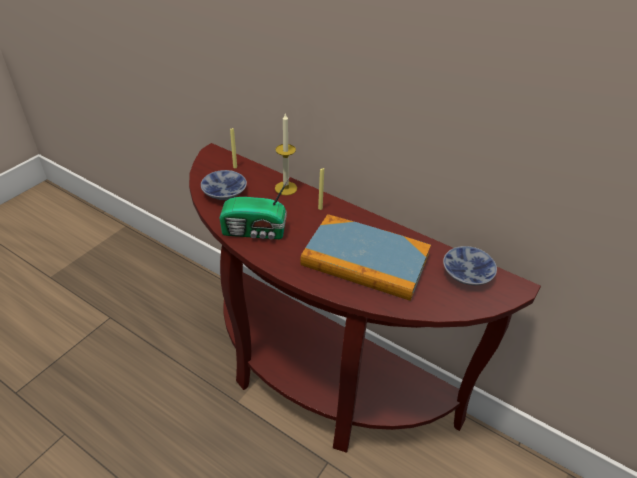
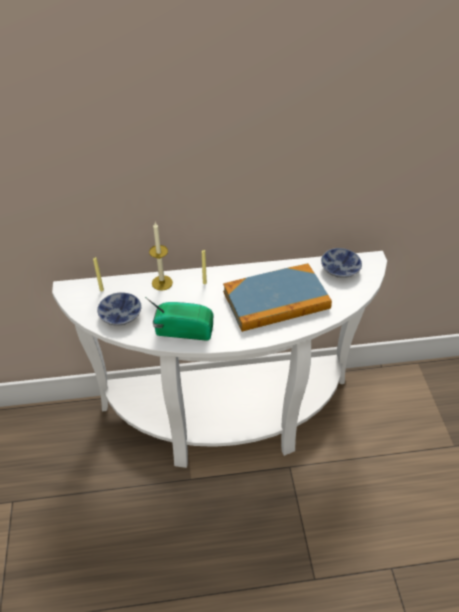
camera: 40 degrees left, 5 degrees up
(255, 231) = (183, 329): radio -> radio turned 135 degrees counterclockwise
(317, 378) = (228, 419): brown console table -> white console table

